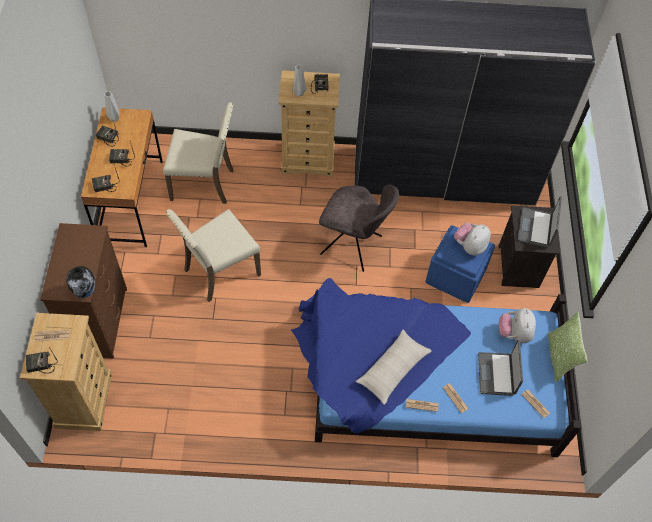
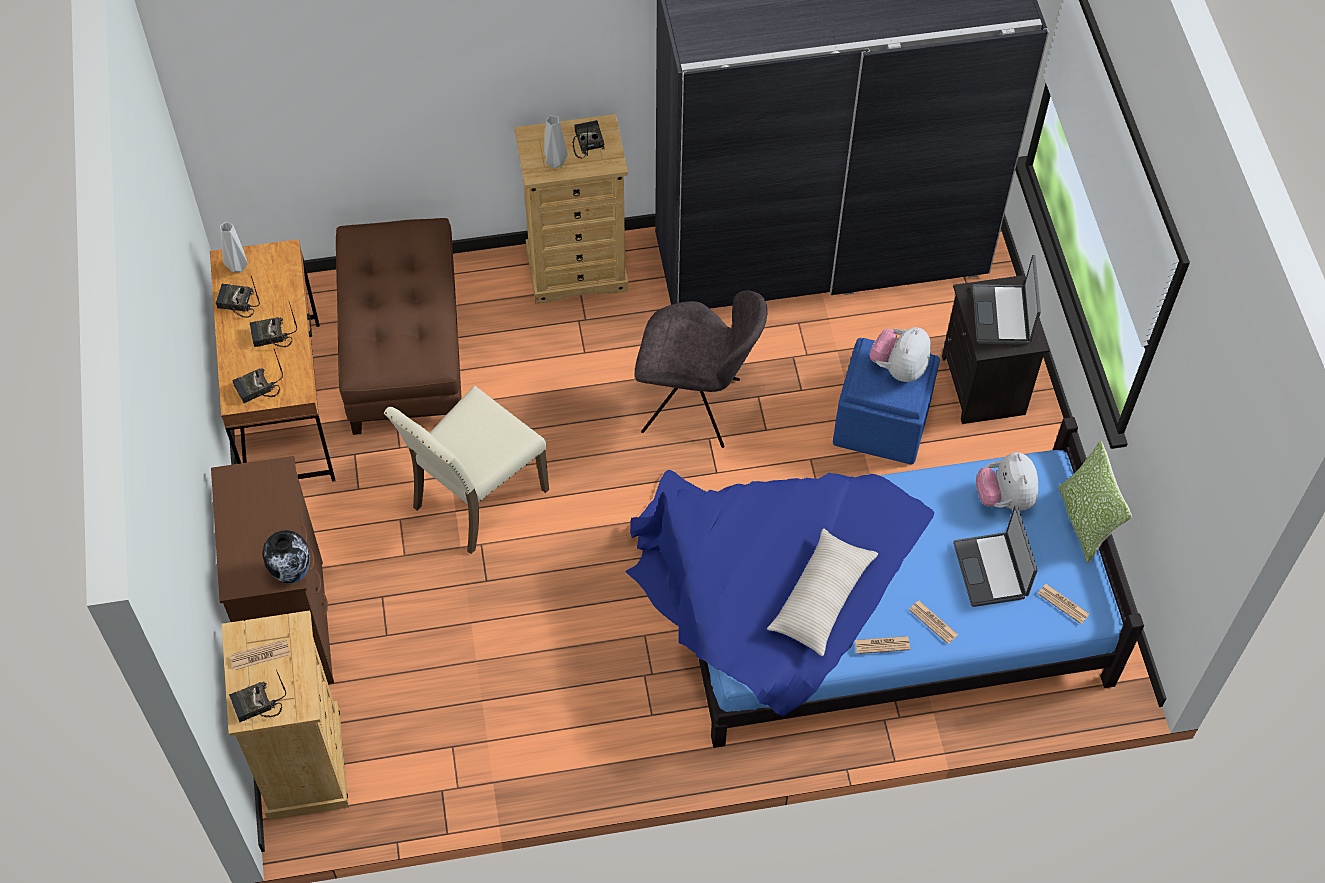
camera: 10 degrees left, 0 degrees up
(204, 183) = (405, 349): beige chair -> brown ottoman

